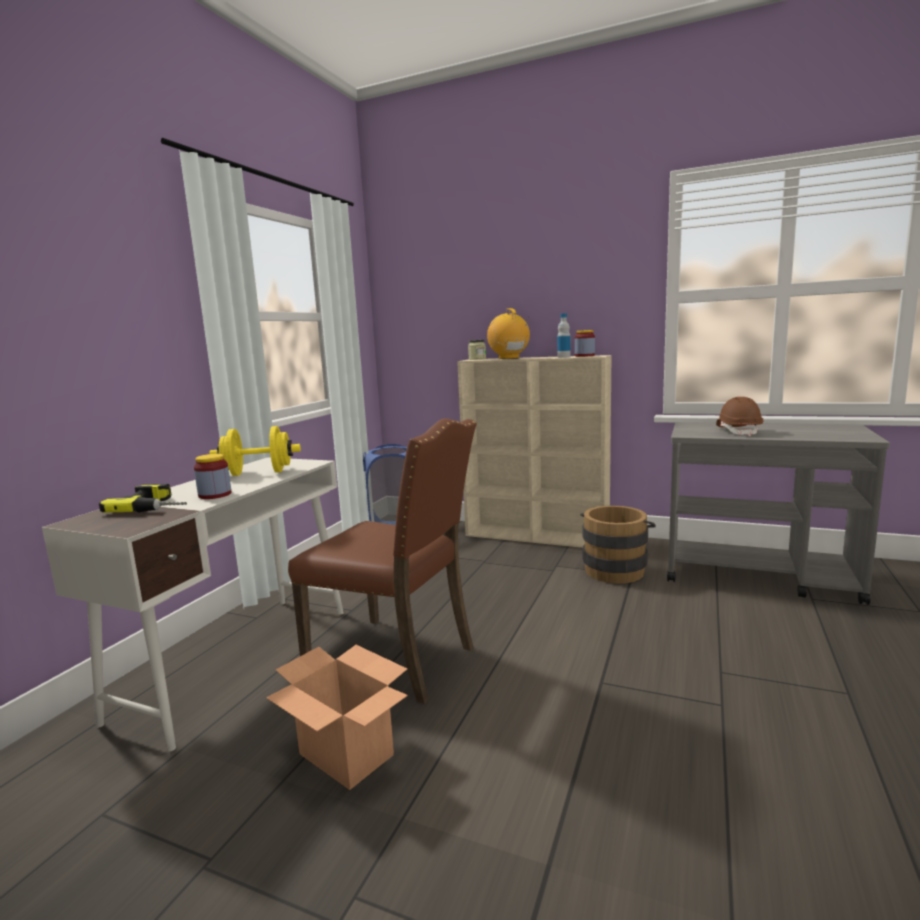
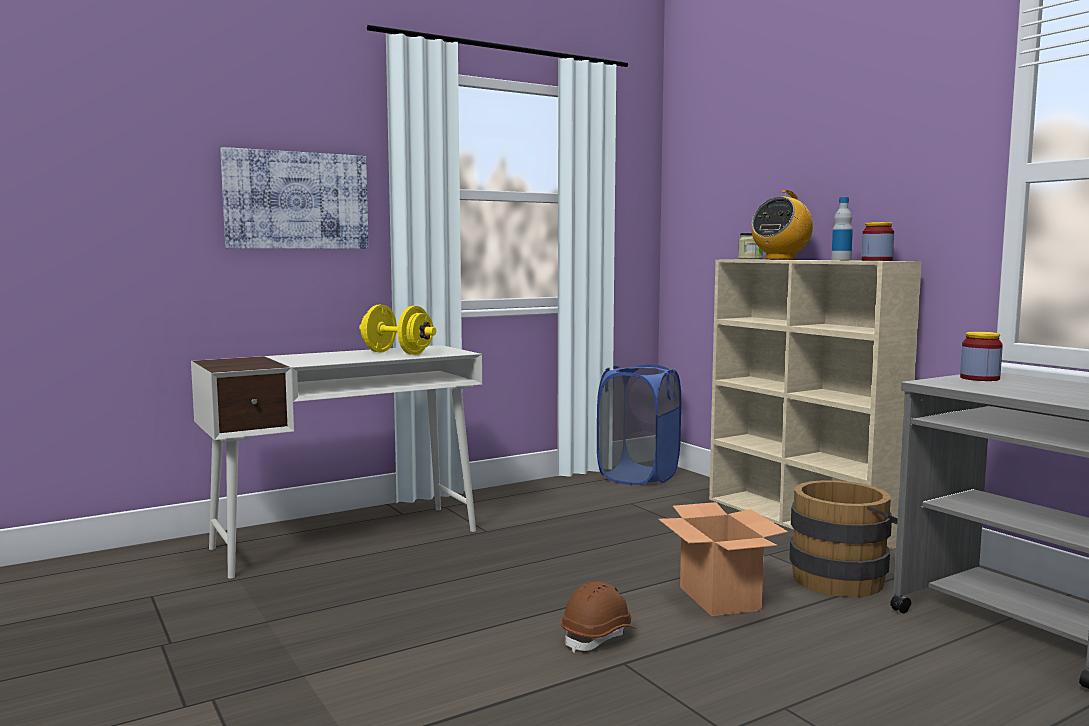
camera: 35 degrees right, 5 degrees down
(108, 328) = (296, 200): none -> picture
(158, 506) = (276, 360): power drill -> none
(215, 495) = (327, 360): jar -> jar (979, 378)
(347, 754) = (327, 624): cardboard box -> cardboard box (720, 599)
(396, 659) = (463, 579): brown chair -> none
(509, 358) = (780, 259): radio -> radio turned 150 degrees counterclockwise
(738, 431) = (1028, 389): brown hard hat -> brown hard hat (599, 637)

